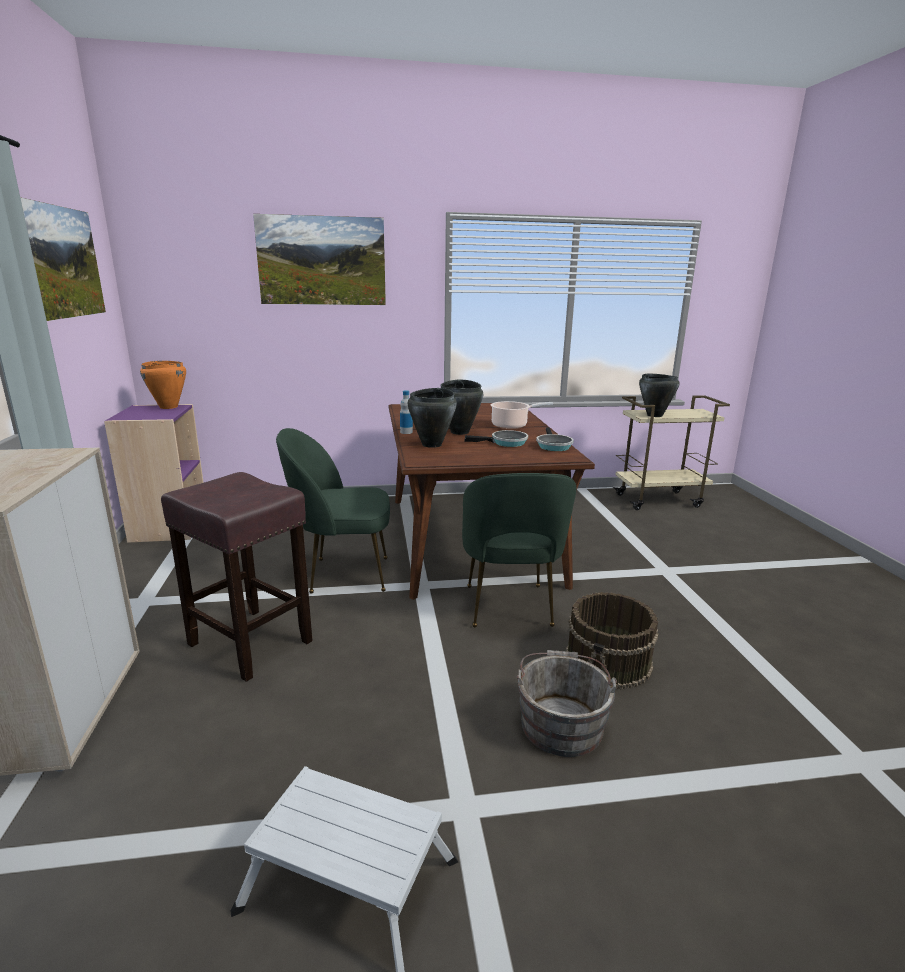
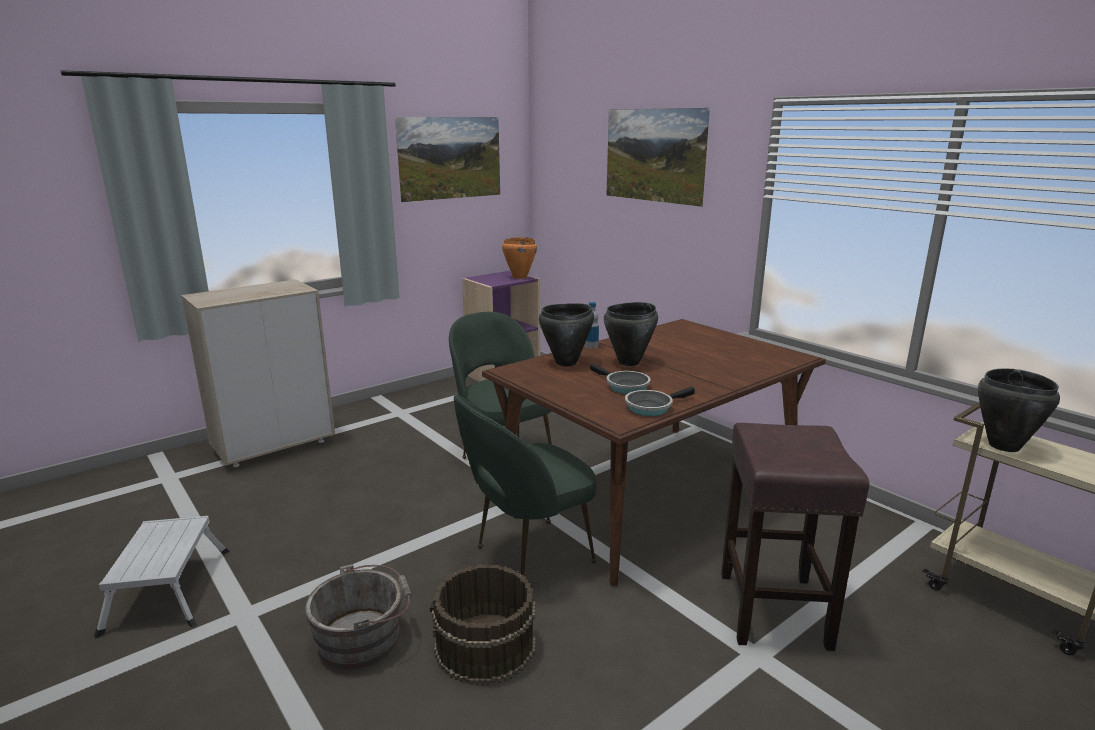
camera: 60 degrees right, 0 degrees up
(252, 643) = (380, 465): brown stool -> brown stool (774, 611)
(512, 425) = (700, 375): cooking pot -> none

